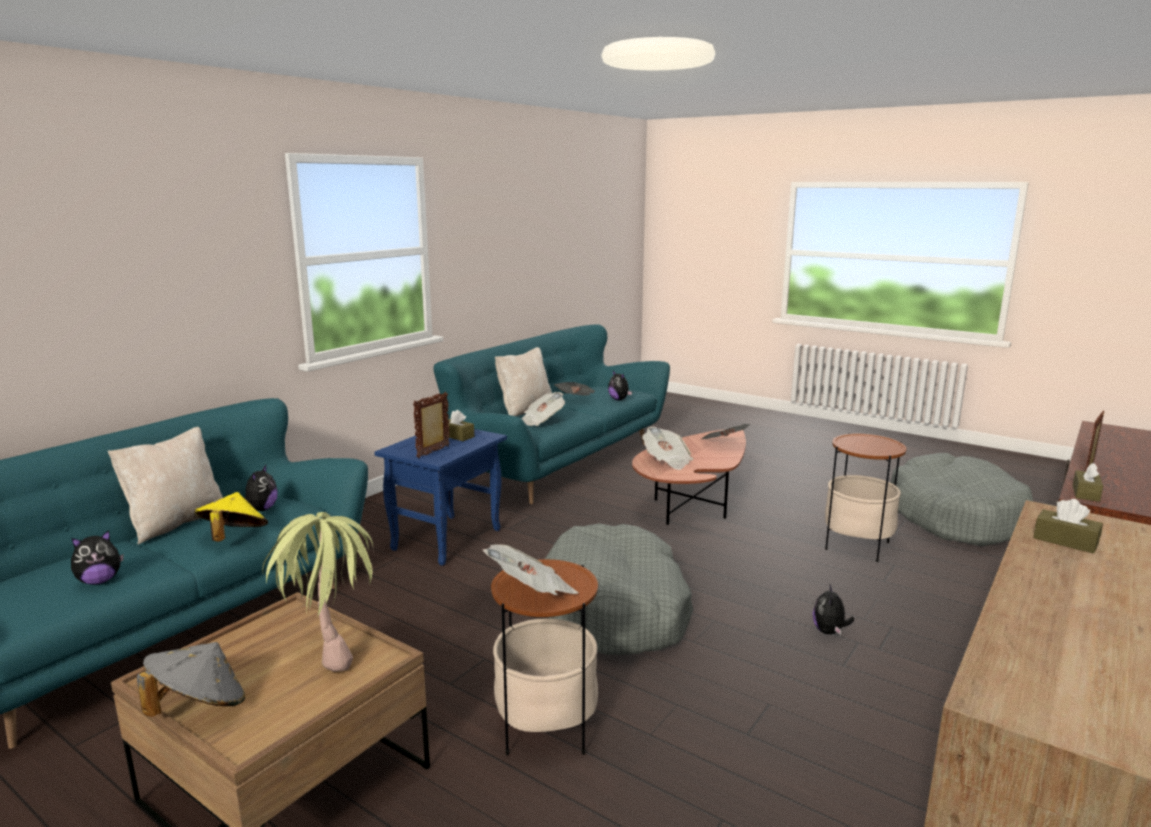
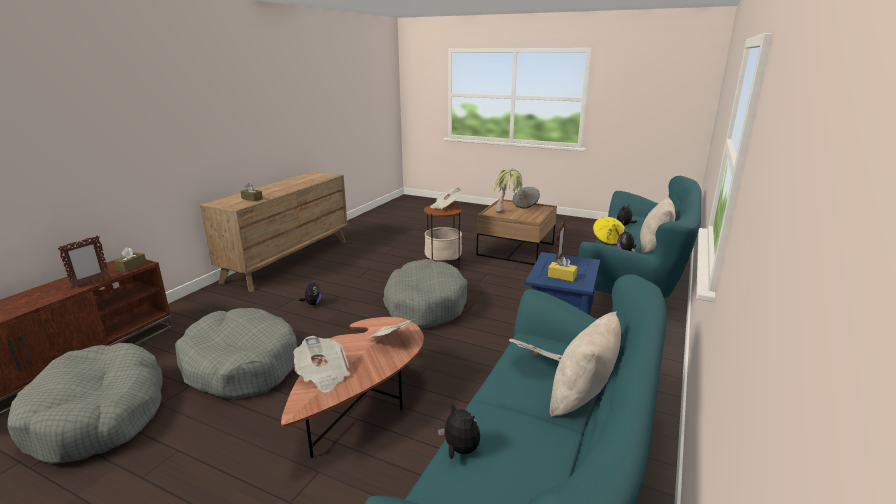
camera: 170 degrees right, 5 degrees up
(457, 436) = (562, 276): brown tissue box -> yellow tissue box
(575, 400) = (528, 435): newspaper -> none
(857, 546) = (241, 365): side table -> grey dog bed

